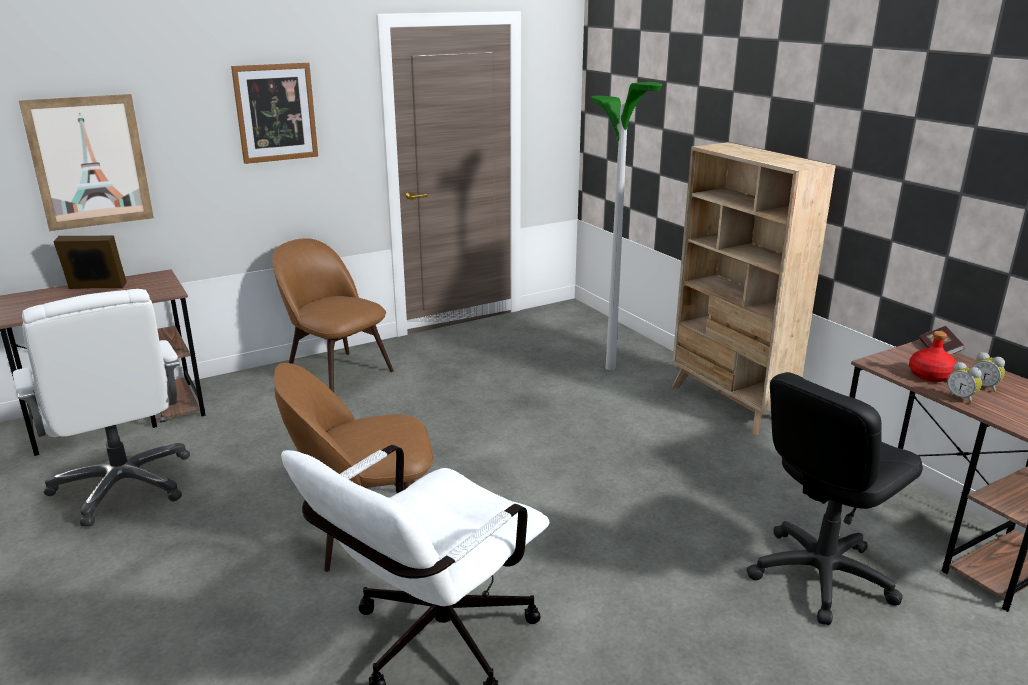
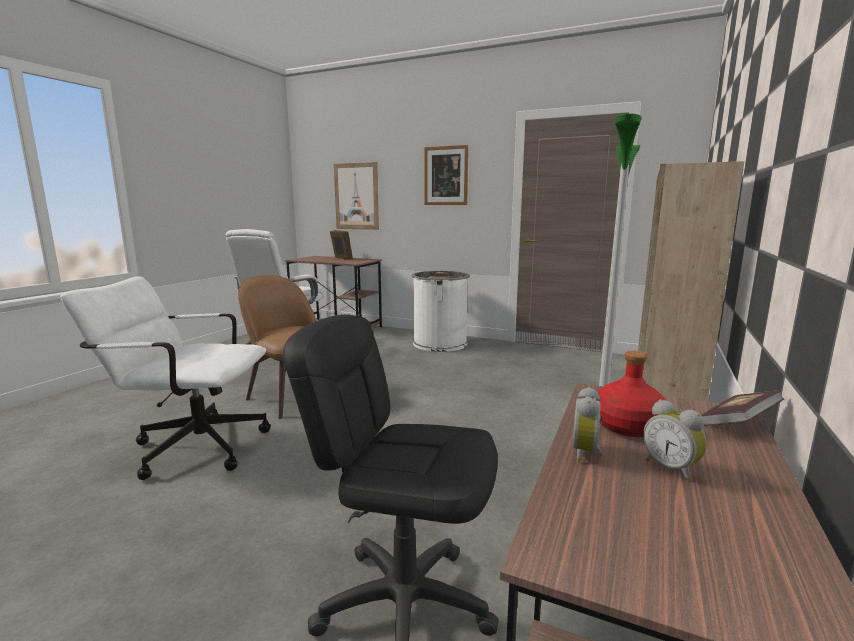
camera: 55 degrees right, 10 degrees down
(337, 373) = (440, 343): brown chair -> white trash can
(984, 387) = (671, 468): alarm clock -> alarm clock turned 45 degrees counterclockwise

